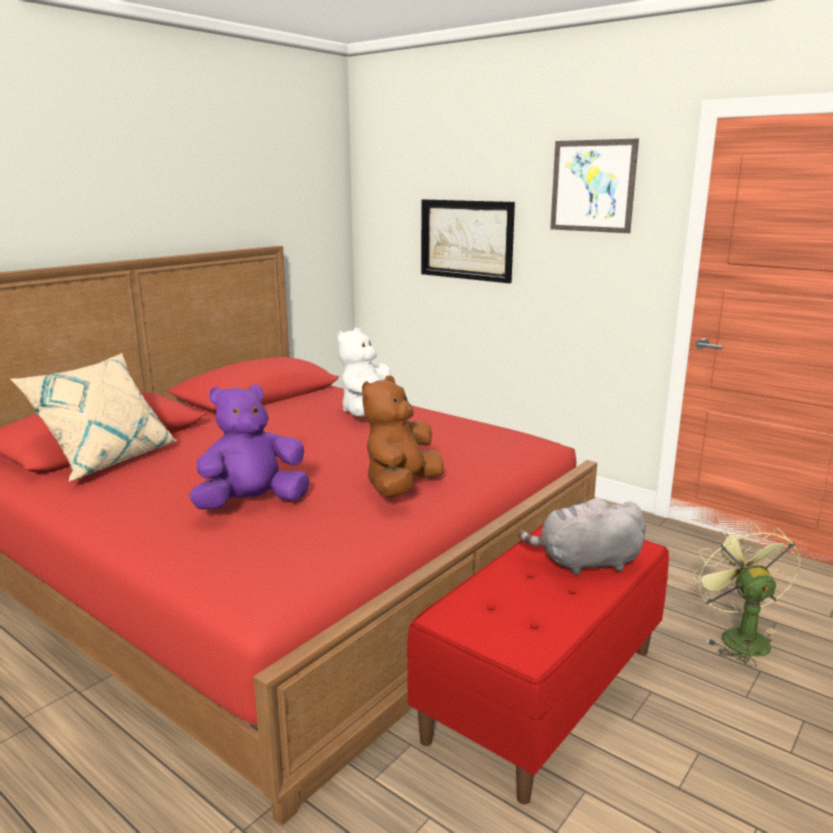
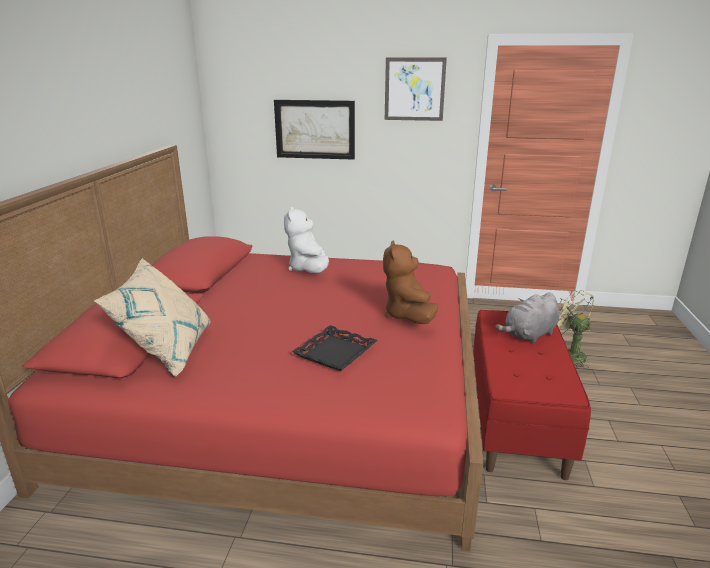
camera: 30 degrees left, 5 degrees up
(252, 503) = (335, 353): purple plush toy -> black tray

